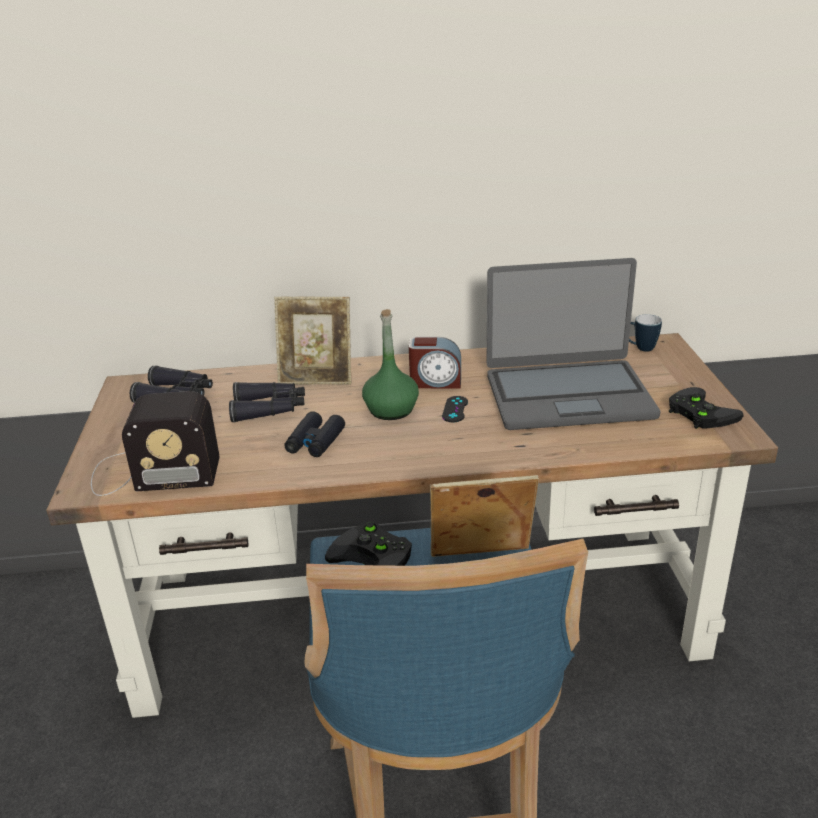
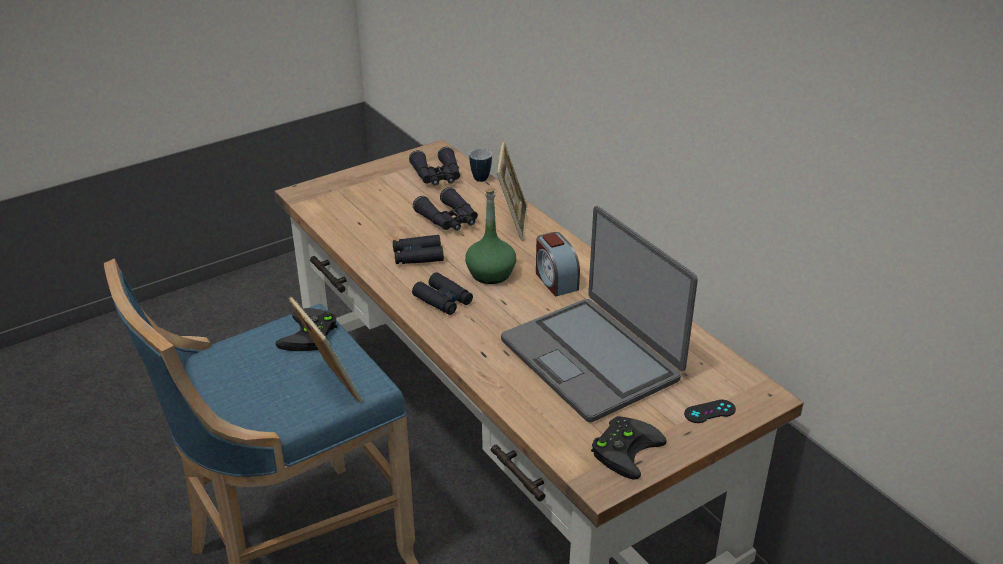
camera: 60 degrees right, 5 degrees up
(150, 472) = (335, 207): radio -> none
(317, 378) = (512, 223): picture frame -> picture frame turned 150 degrees counterclockwise
(411, 446) = (443, 300): none -> black binoculars
(455, 409) = (516, 304): black game controller -> black game controller (709, 412)
(640, 348) = (735, 382): mug -> mug (479, 176)

